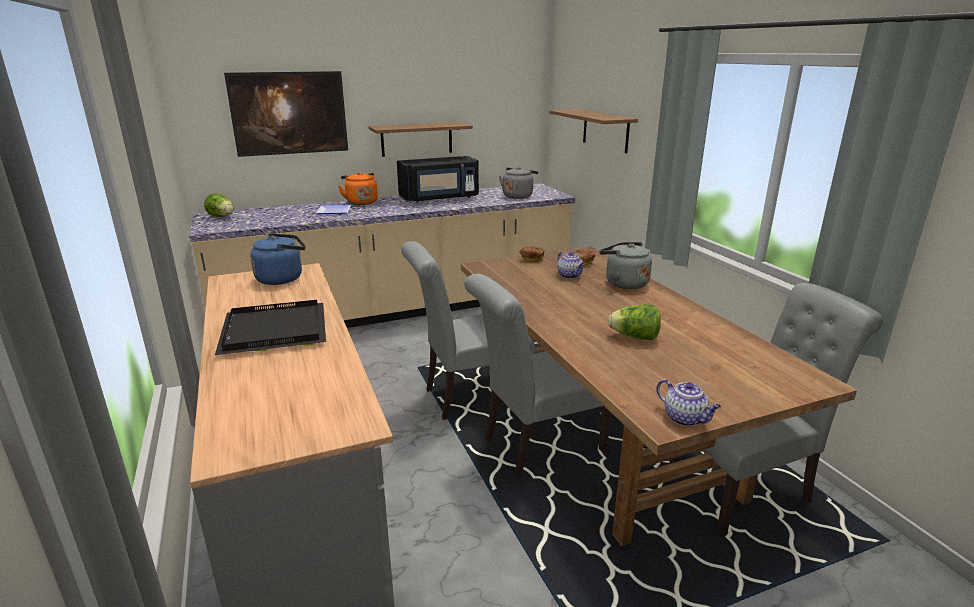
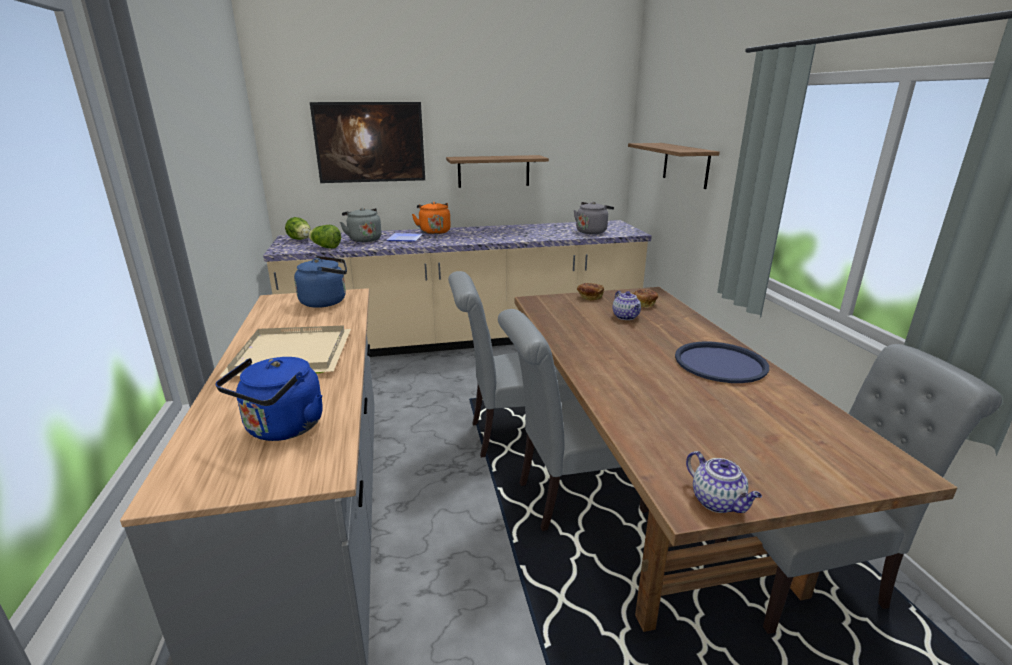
camera: 10 degrees right, 0 degrees up
(272, 330) = (290, 354): black tray -> beige tray
(301, 395) = (282, 429): none -> blue kettle
(440, 198) = (512, 231): black microwave -> none
(623, 283) = (684, 329): grey kettle -> grey kettle (364, 239)
(635, 337) = (680, 392): lettuce -> lettuce (326, 247)
(662, 310) = (720, 363): none -> blue tray

